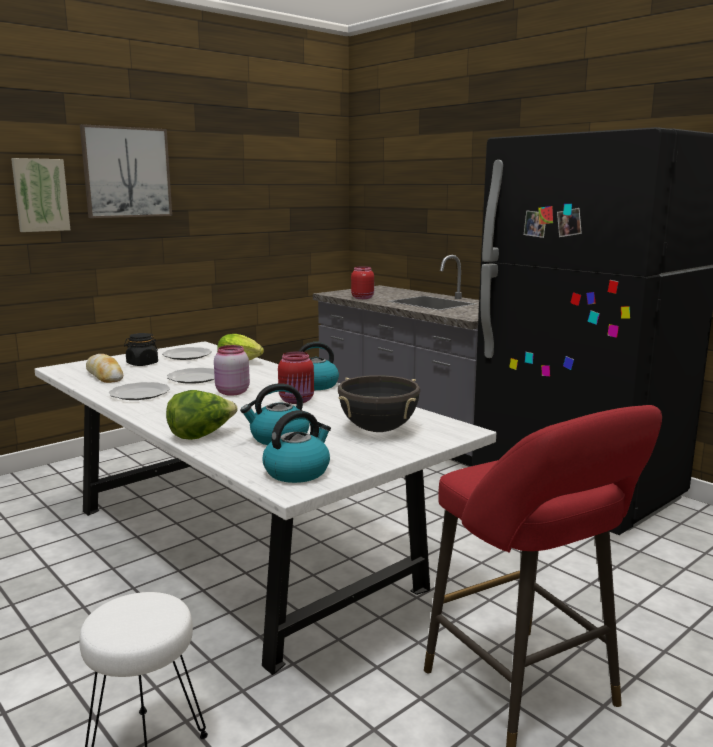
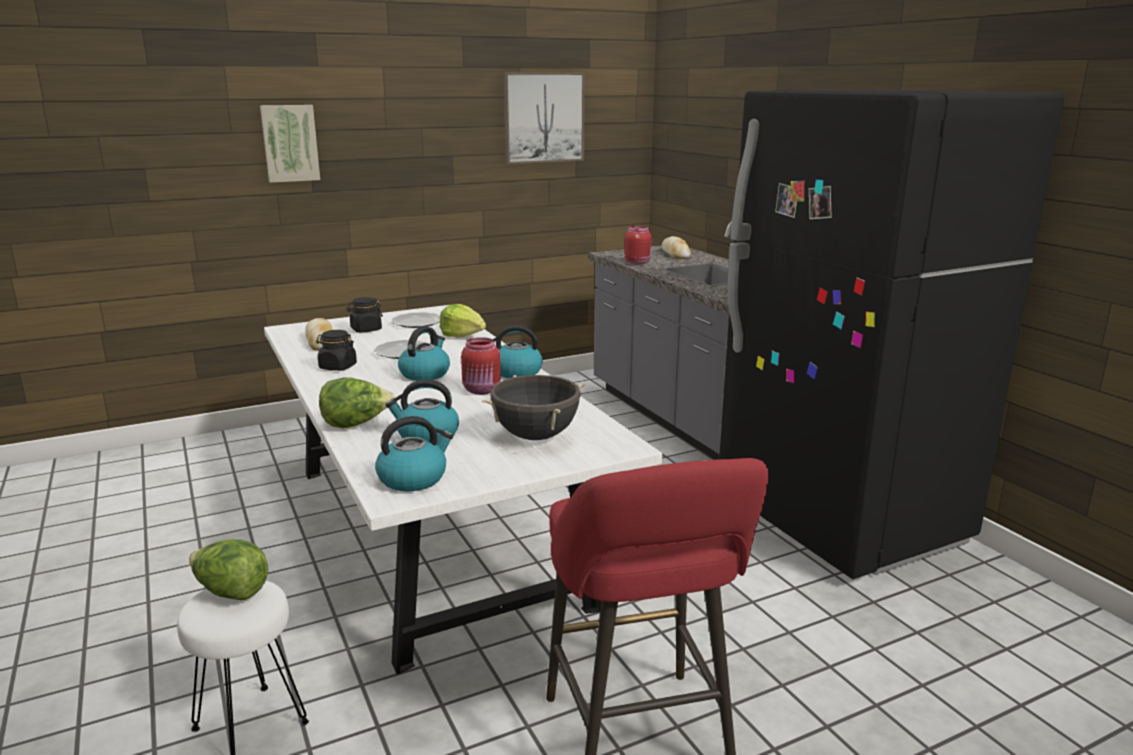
camera: 15 degrees right, 5 degrees up
(127, 172) = (383, 116): picture -> picture (543, 118)
(128, 607) = (231, 592): none -> lettuce
(140, 393) = (337, 367): plate -> black jar
(231, 392) = (425, 374): pink jar -> kettle
(387, 291) = (675, 254): none -> bread

